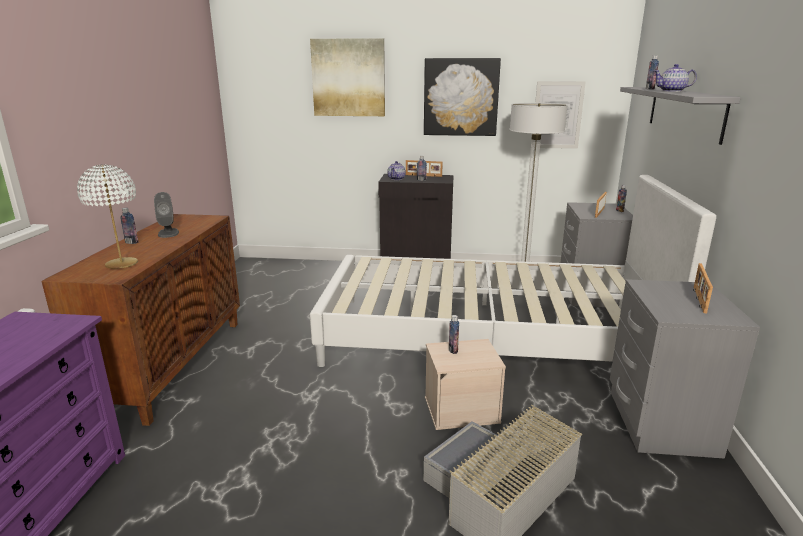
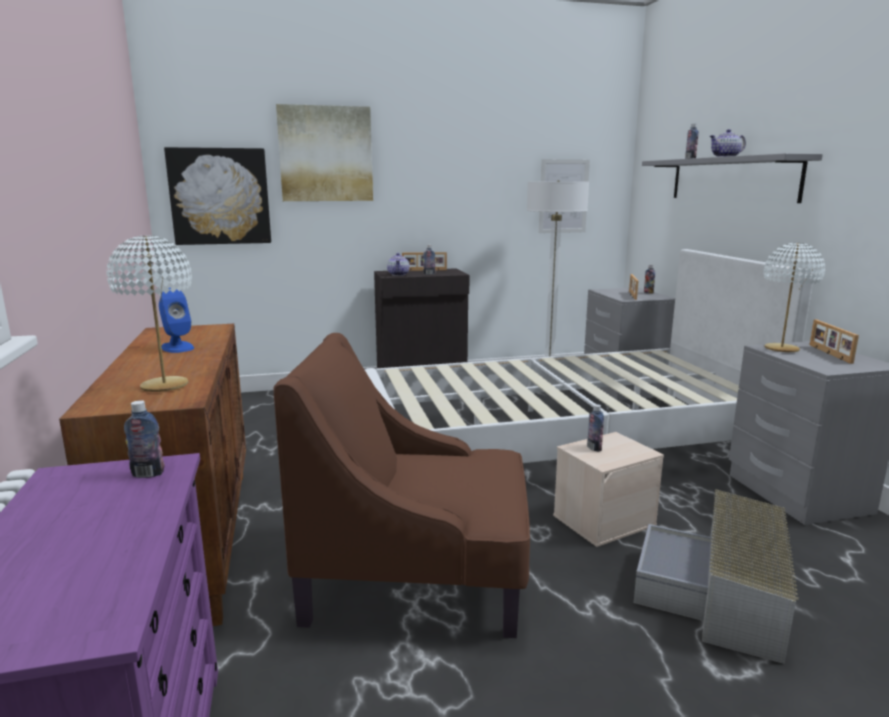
camera: 20 degrees left, 5 degrees down
(131, 242) = (137, 362): bottle -> bottle (148, 474)
(168, 233) = (177, 347): grey speaker -> blue speaker
(289, 422) = (418, 576): none -> brown armchair
(461, 97) = (460, 177): picture -> picture (220, 196)
(657, 287) = (781, 349): none -> white table lamp

